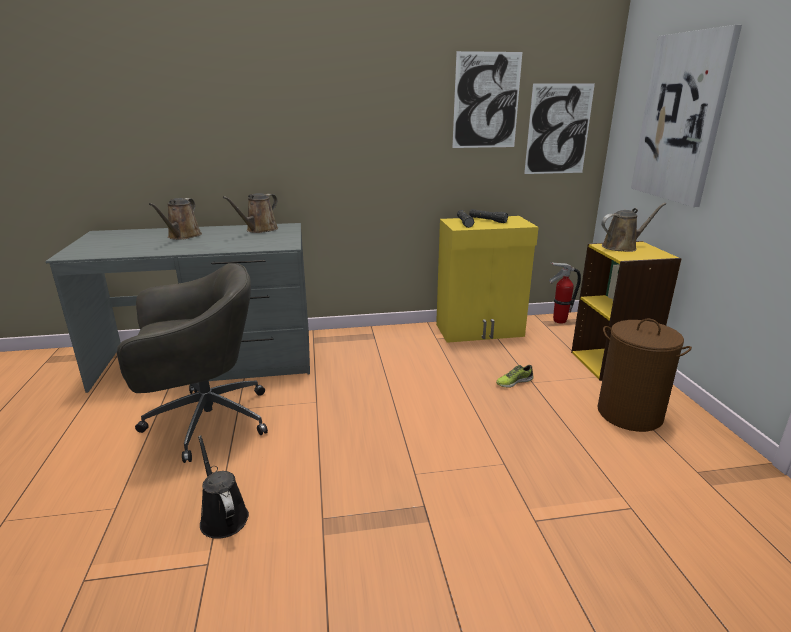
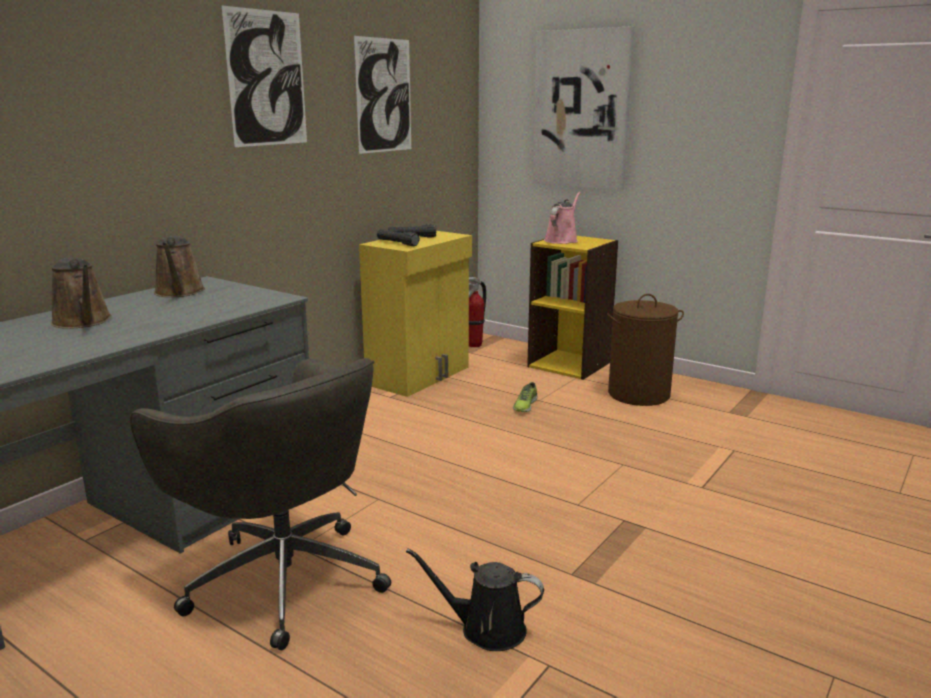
camera: 45 degrees left, 5 degrees down
(204, 421) = (282, 577): grey office chair -> grey office chair turned 105 degrees clockwise
(558, 129) = (443, 127): picture -> picture (267, 78)
(622, 247) = (562, 240): brown watering can -> pink watering can

